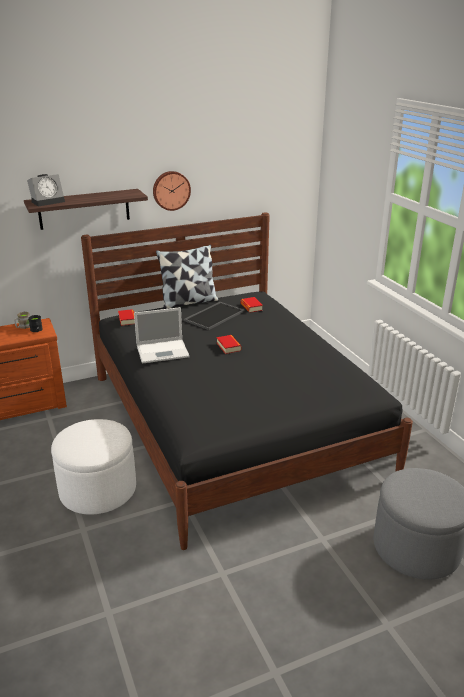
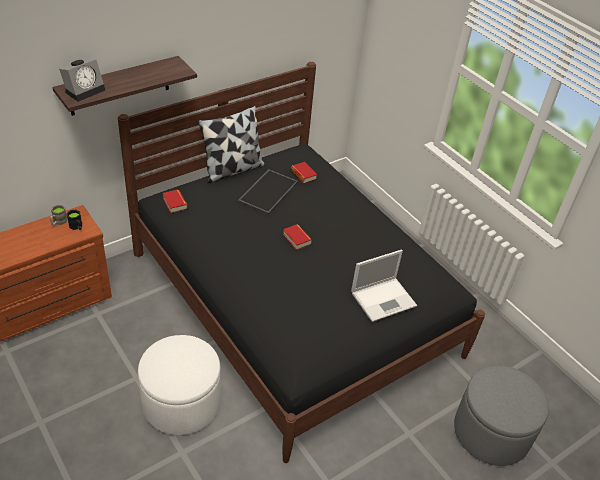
camera: 15 degrees left, 15 degrees up
(163, 351) = (231, 251): laptop -> laptop (384, 299)
(171, 190) = (213, 52): wall clock -> none

